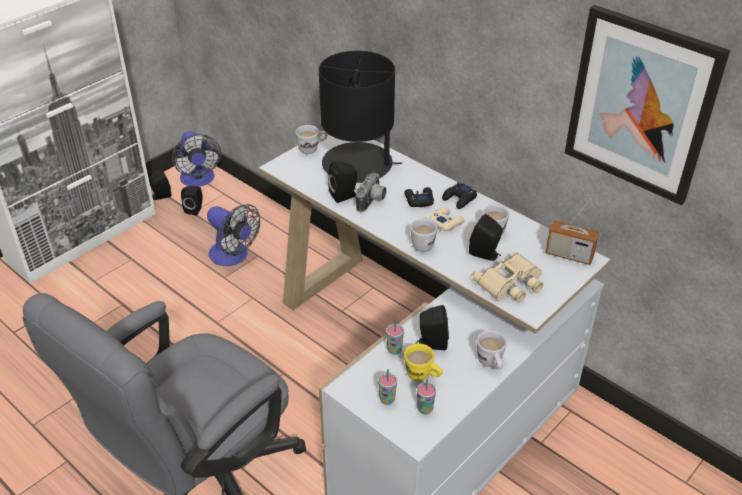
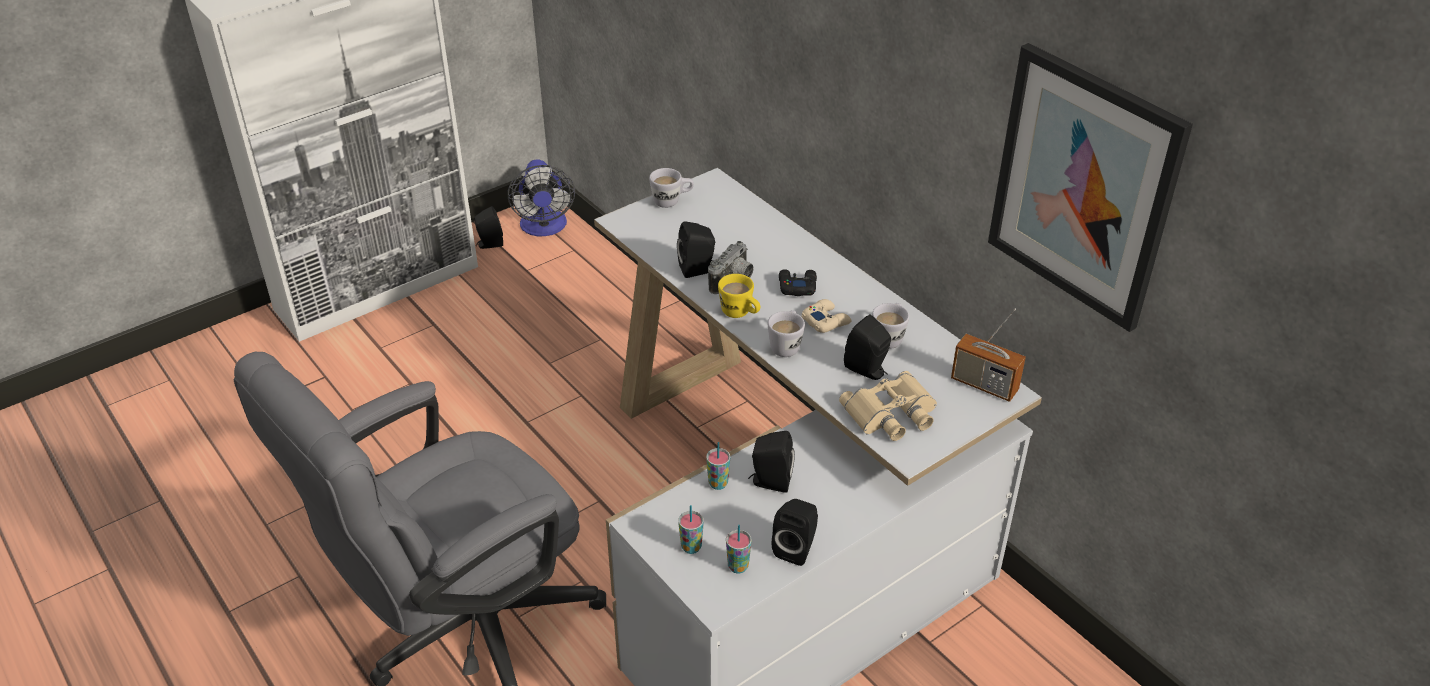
camera: 10 degrees right, 0 degrees up
(195, 209) = (531, 267): black speaker -> black speaker (796, 548)
(233, 256) = (568, 336): fan -> none
(358, 164) = (728, 229): black table lamp -> none
(423, 376) = (747, 523): yellow mug -> yellow mug (740, 314)
(459, 199) = (853, 291): black game controller -> none
(491, 364) = (843, 519): white mug -> none

